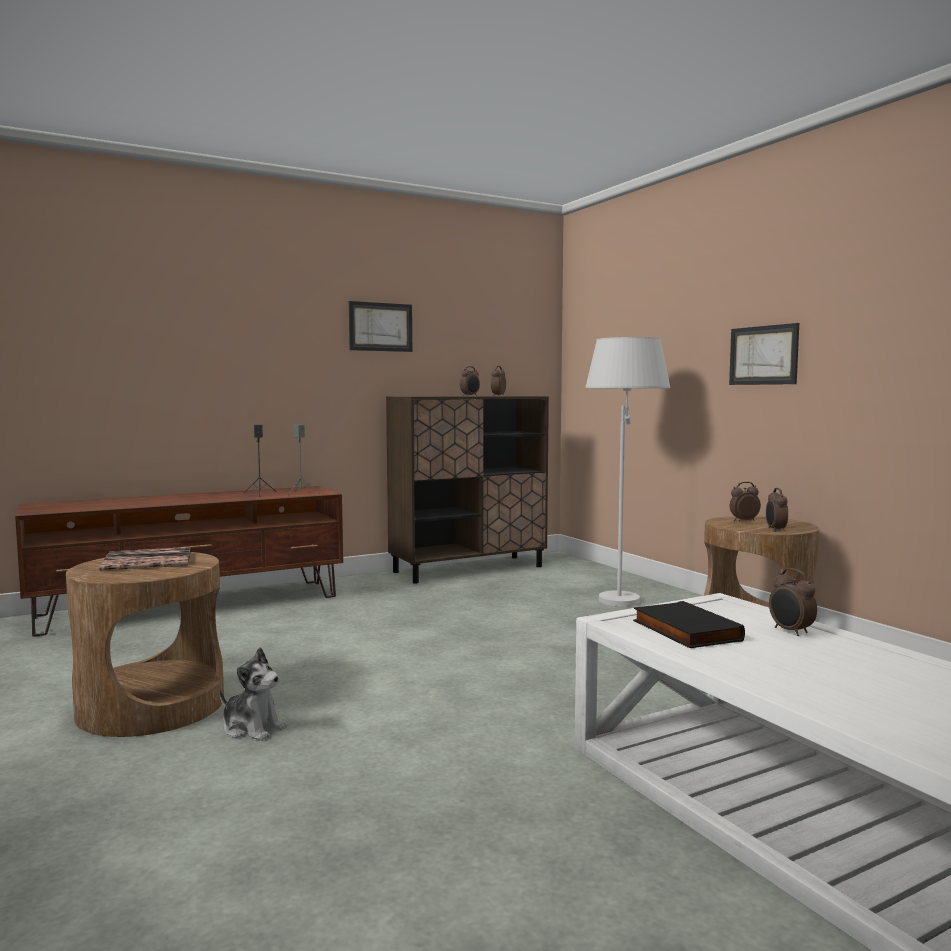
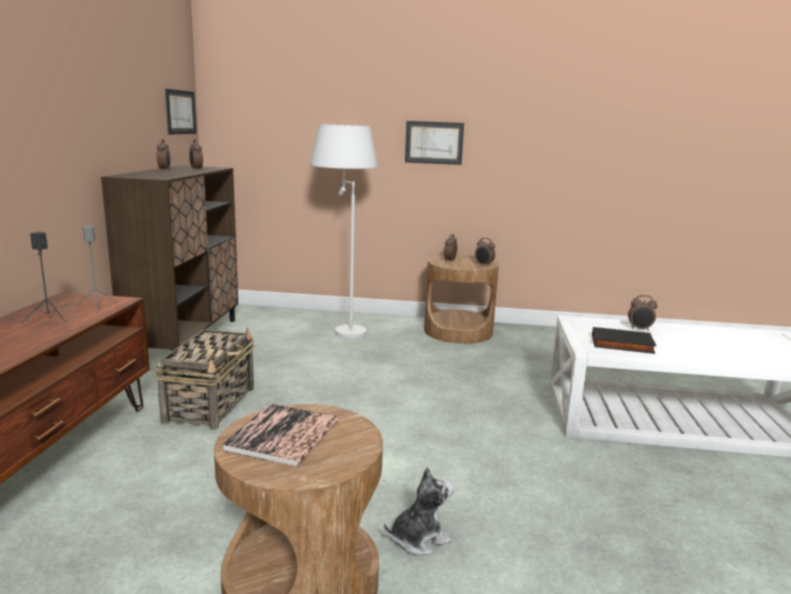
camera: 55 degrees left, 10 degrees up
(372, 608) = (211, 404): none -> basket
(380, 327) = (86, 95): picture -> picture (180, 112)

